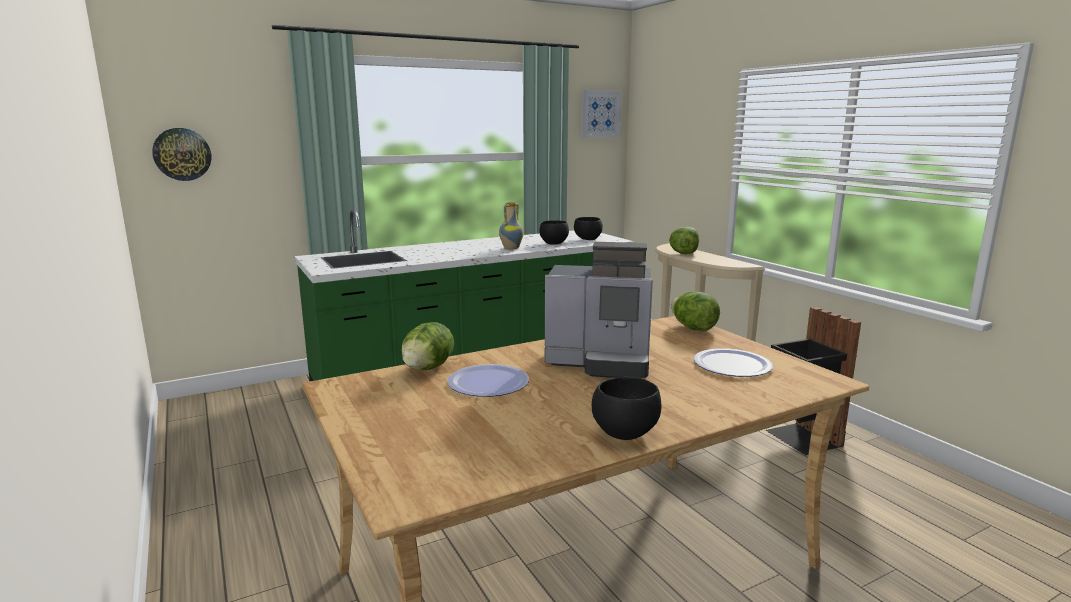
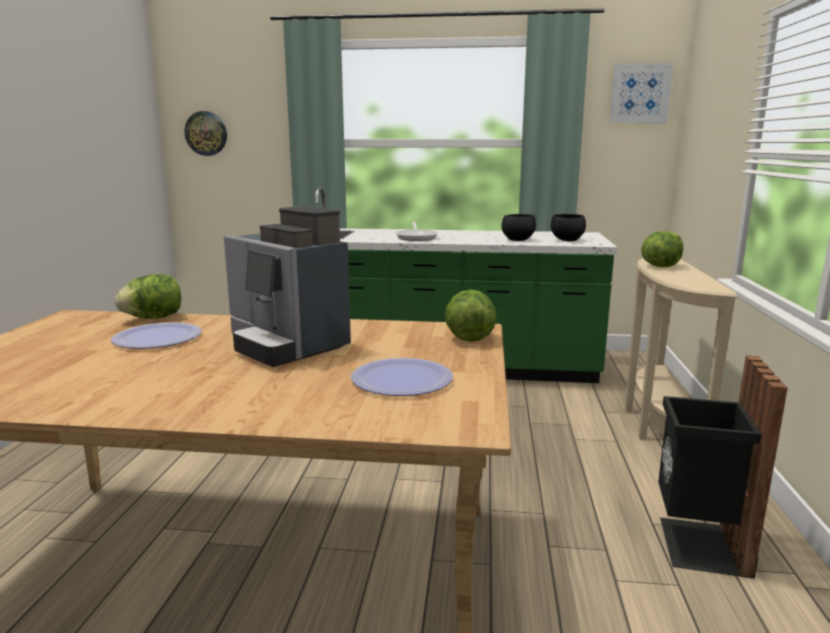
camera: 35 degrees right, 0 degrees up
(469, 251) = (417, 237): none -> frying pan
(511, 248) = (461, 239): vase -> none
(623, 433) = (123, 404): black bowl -> none

